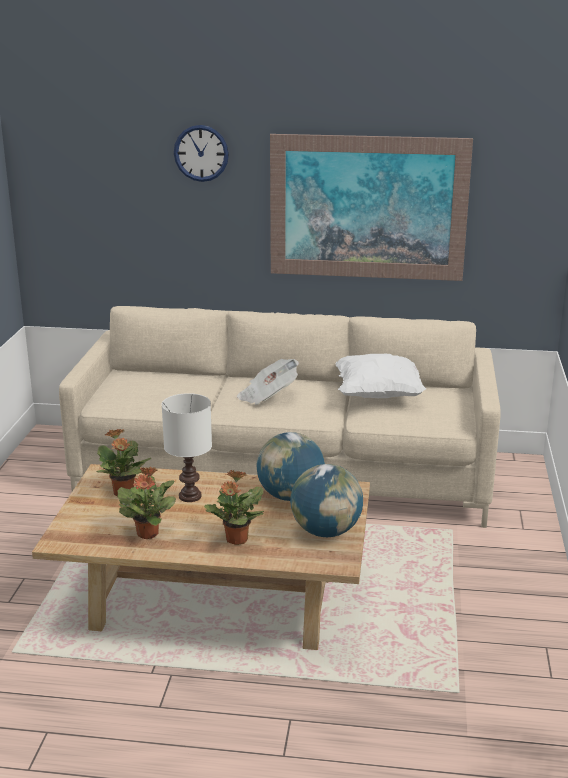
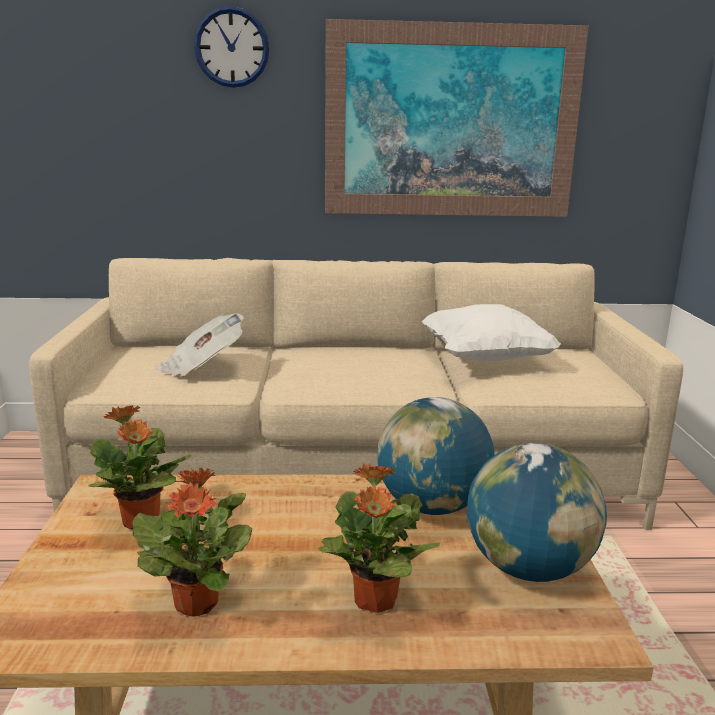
camera: 10 degrees left, 5 degrees down
(190, 496) = (263, 518): white table lamp -> none
(267, 396) = (340, 366): newspaper -> newspaper (201, 367)

